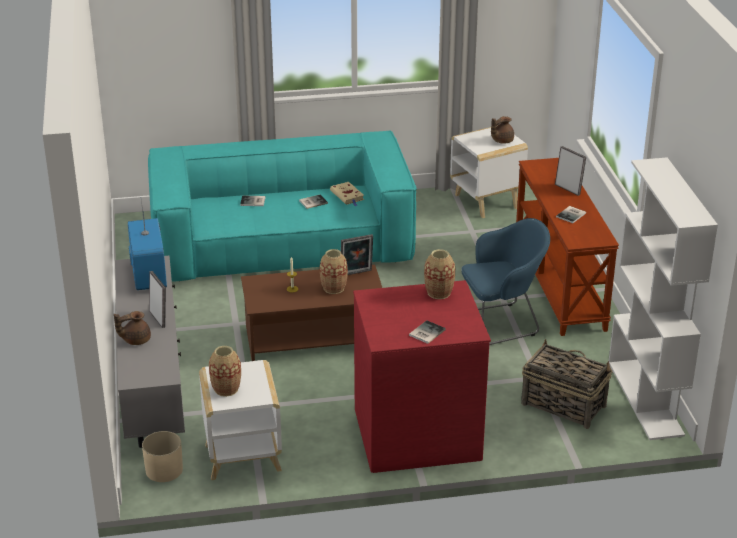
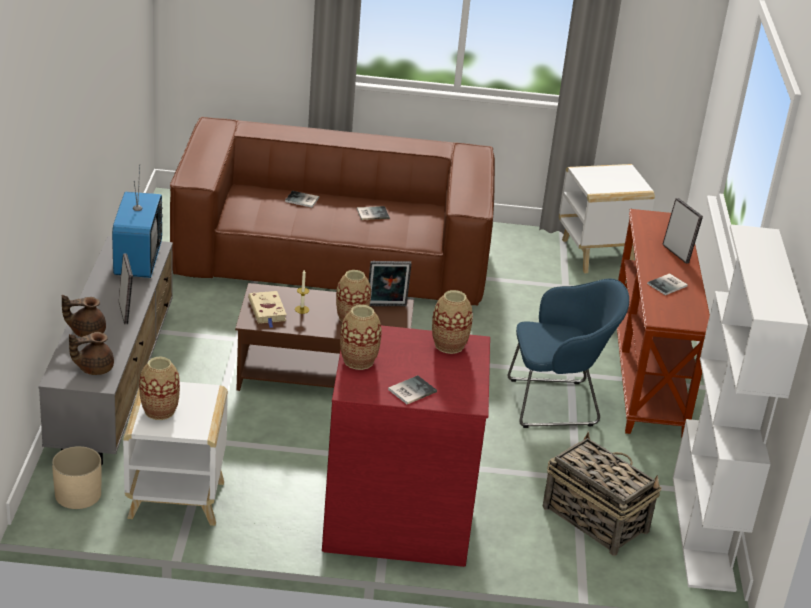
camera: 10 degrees right, 0 degrees up
(282, 242) = (333, 256): turquoise sofa -> brown sofa
(347, 196) = (416, 214): beige book -> beige book (267, 311)
(377, 318) = (358, 361): none -> vase
(501, 141) = (624, 183): brown teapot -> brown teapot (94, 368)

